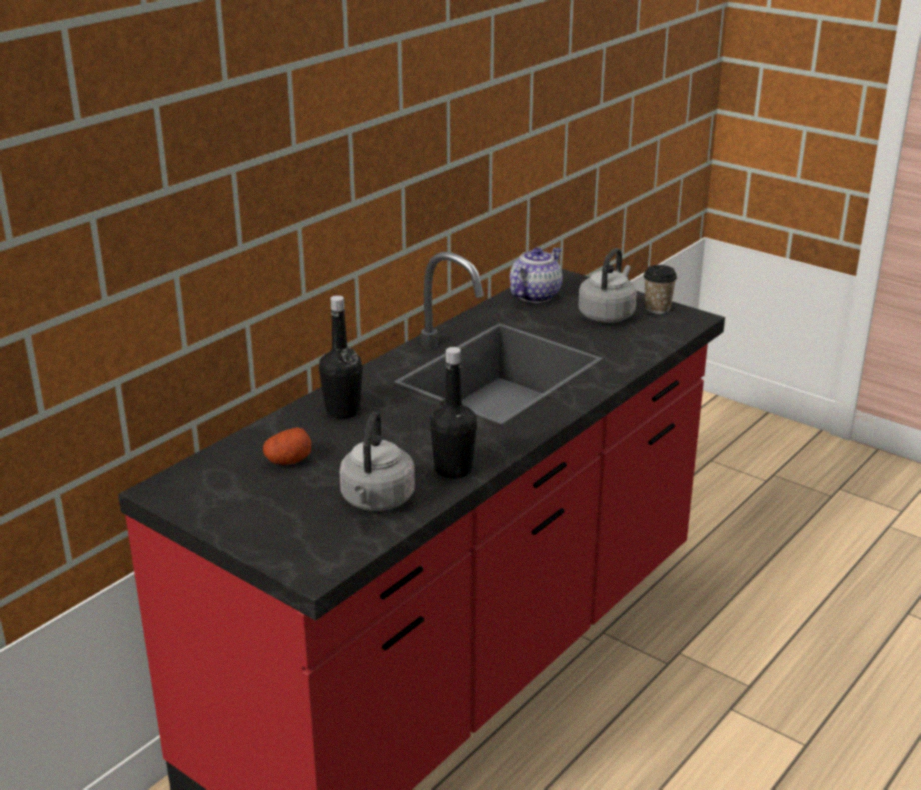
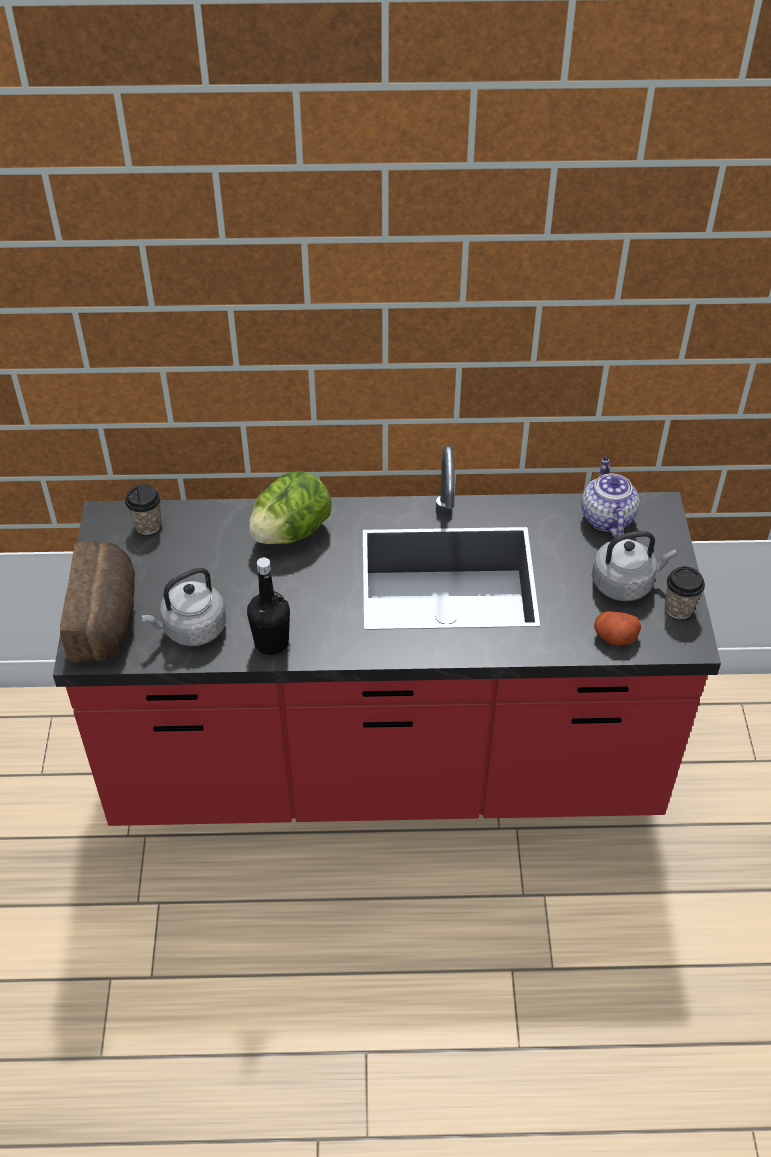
camera: 50 degrees right, 20 degrees up
(212, 473) = (147, 525): none -> cup
(288, 461) = (198, 551): potato -> potato (614, 637)
(292, 540) = (107, 619): none -> bread
(343, 410) = (291, 532): black bottle -> lettuce
(535, 295) = (606, 517): teapot -> teapot turned 90 degrees counterclockwise

